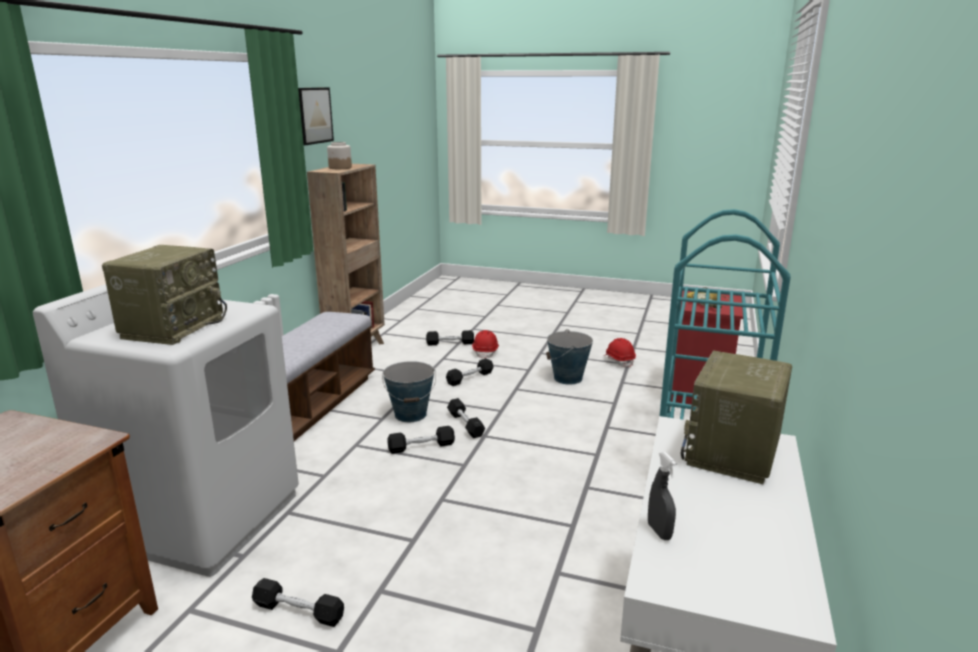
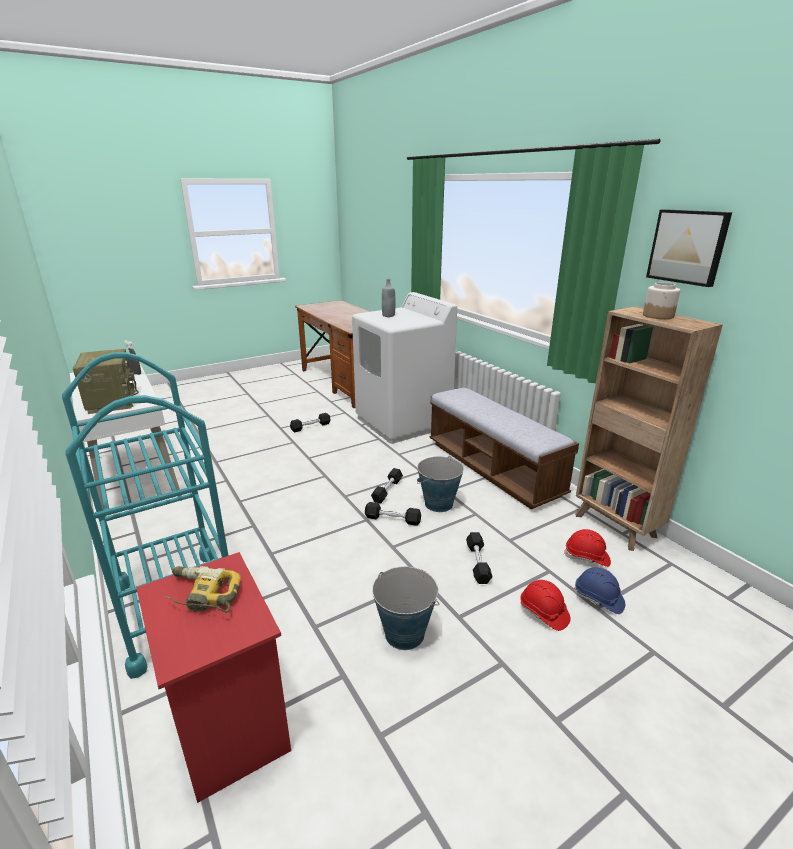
camera: 130 degrees right, 5 degrees up
(173, 327) = (388, 315): radio -> grey bottle
(450, 343) = (598, 599): black dumbbell -> blue hard hat
(619, 361) = (399, 734): red hard hat -> red hard hat (587, 557)

